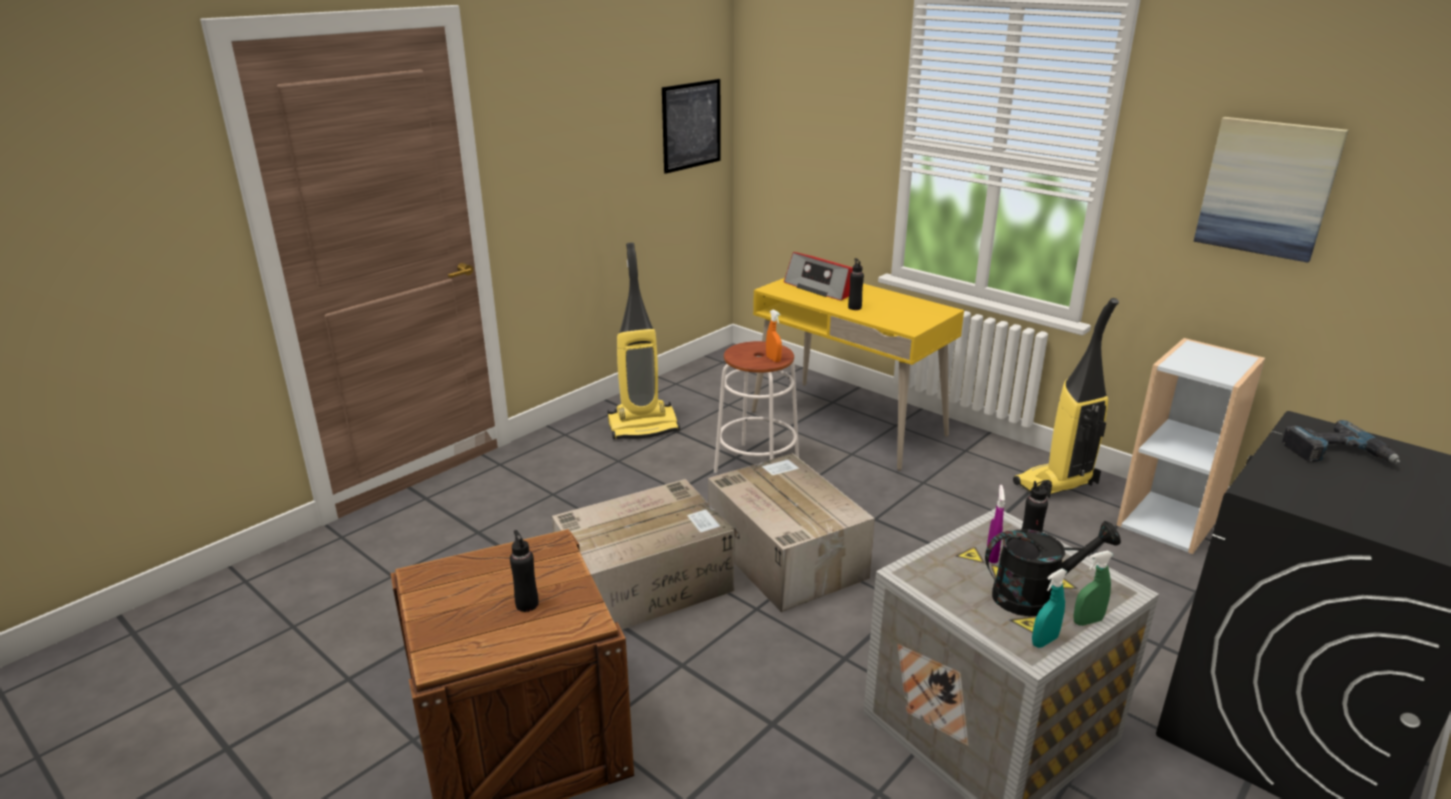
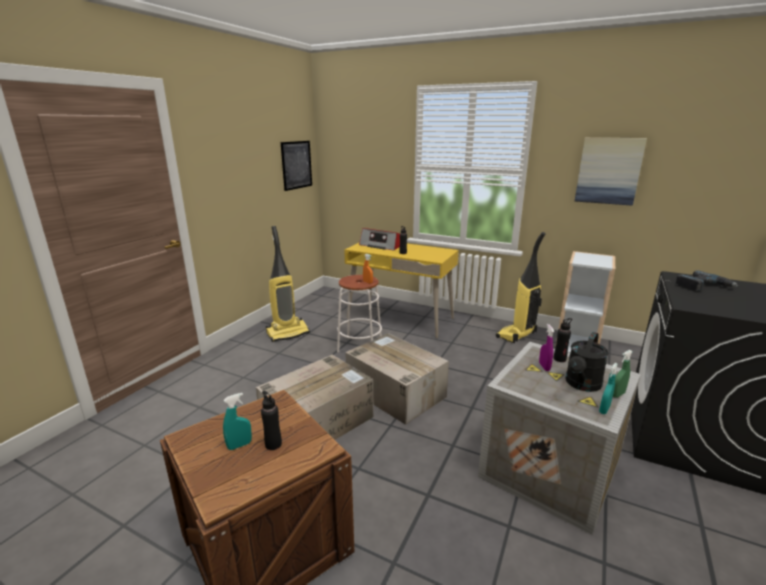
camera: 15 degrees left, 5 degrees down
(484, 598) = (239, 445): none -> turquoise spray bottle
(1035, 596) = (581, 385): black watering can -> black watering can turned 150 degrees clockwise

